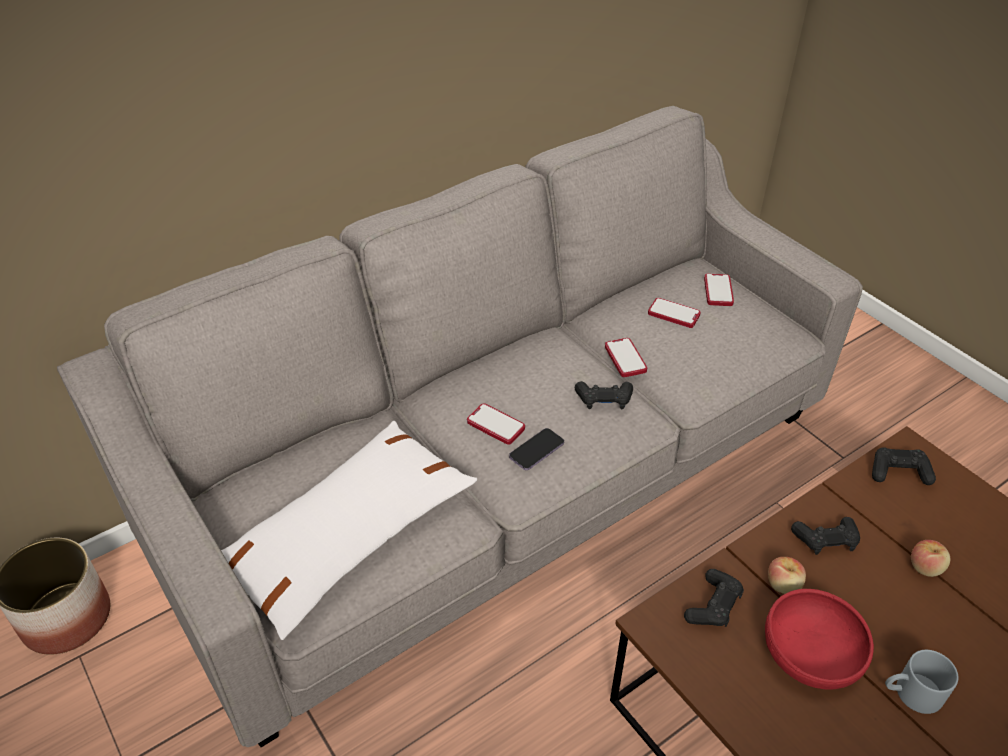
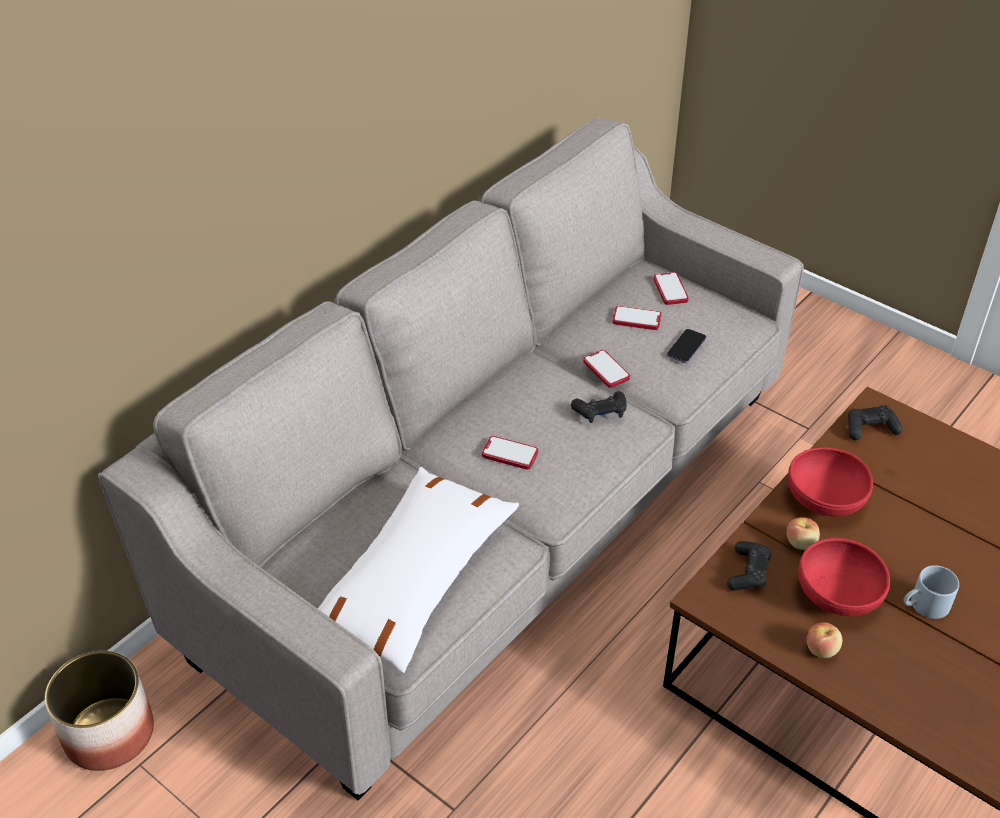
camera: 15 degrees left, 0 degrees up
(536, 450) = (556, 470): phone -> phone (686, 347)
(825, 540) = (825, 499): black game controller -> red bowl
(925, 567) = (911, 504): apple -> apple (821, 649)

